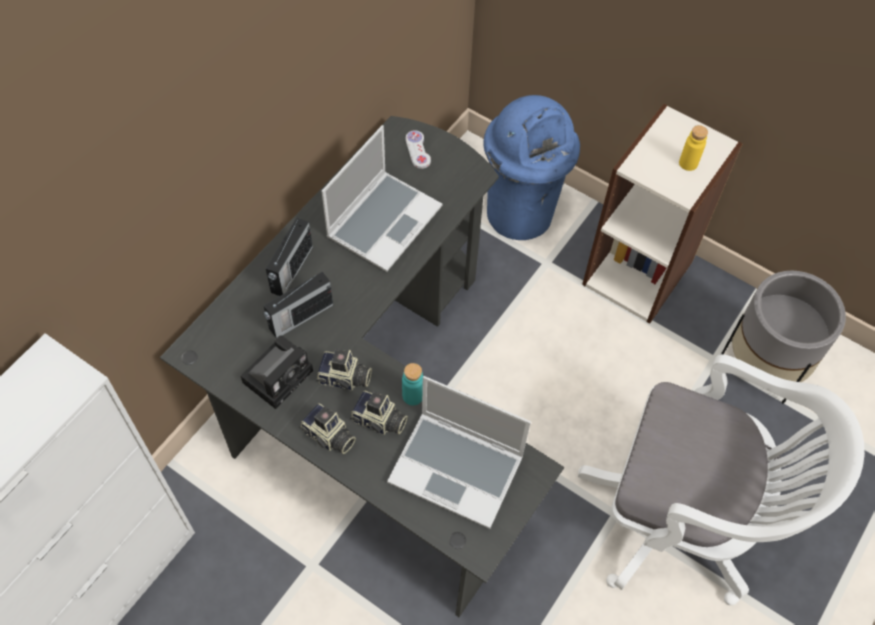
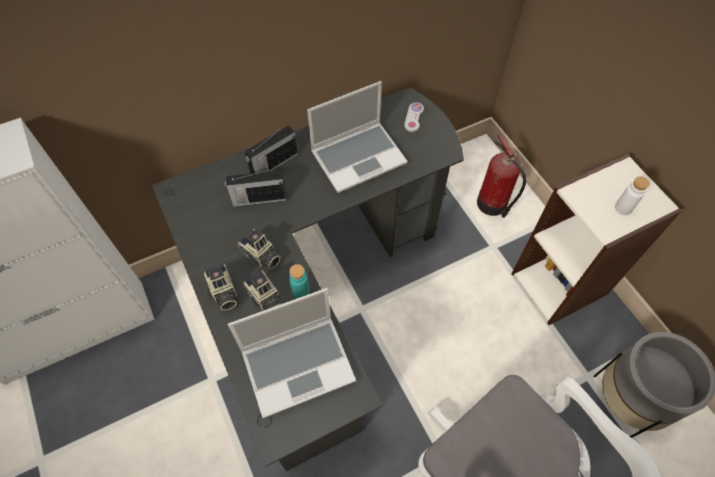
camera: 30 degrees right, 0 degrees up
(279, 374) = (219, 232): camera -> none
(458, 469) = (299, 364): laptop -> laptop turned 75 degrees counterclockwise
(521, 213) = (493, 204): blue trash can -> fire extinguisher
(688, 163) = (623, 208): yellow bottle -> white bottle

